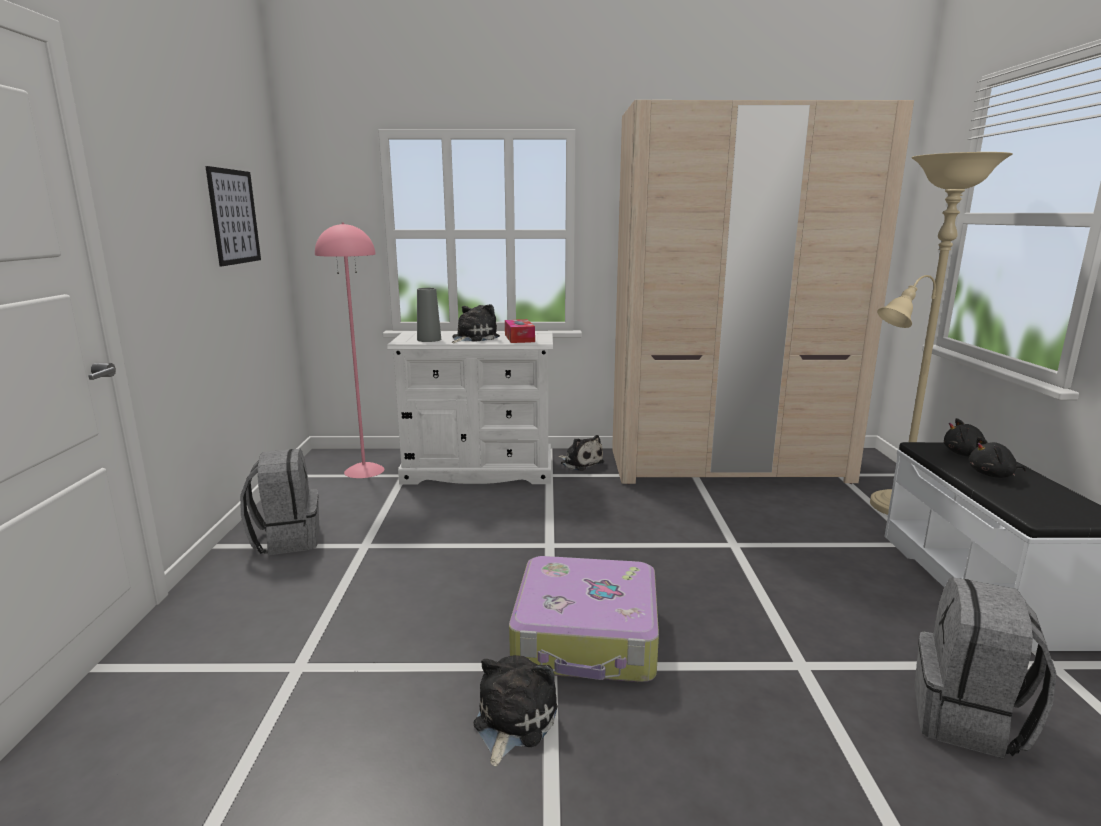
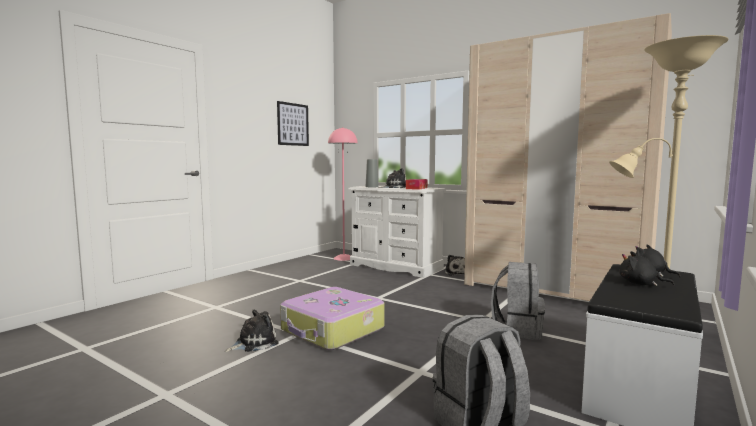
camera: 35 degrees right, 10 degrees down
(287, 539) = (275, 273): grey backpack -> grey backpack (517, 329)

